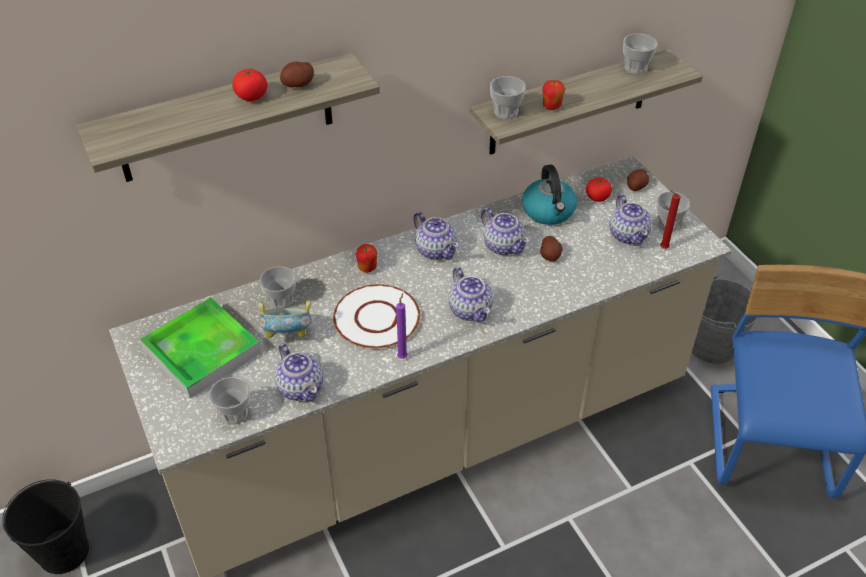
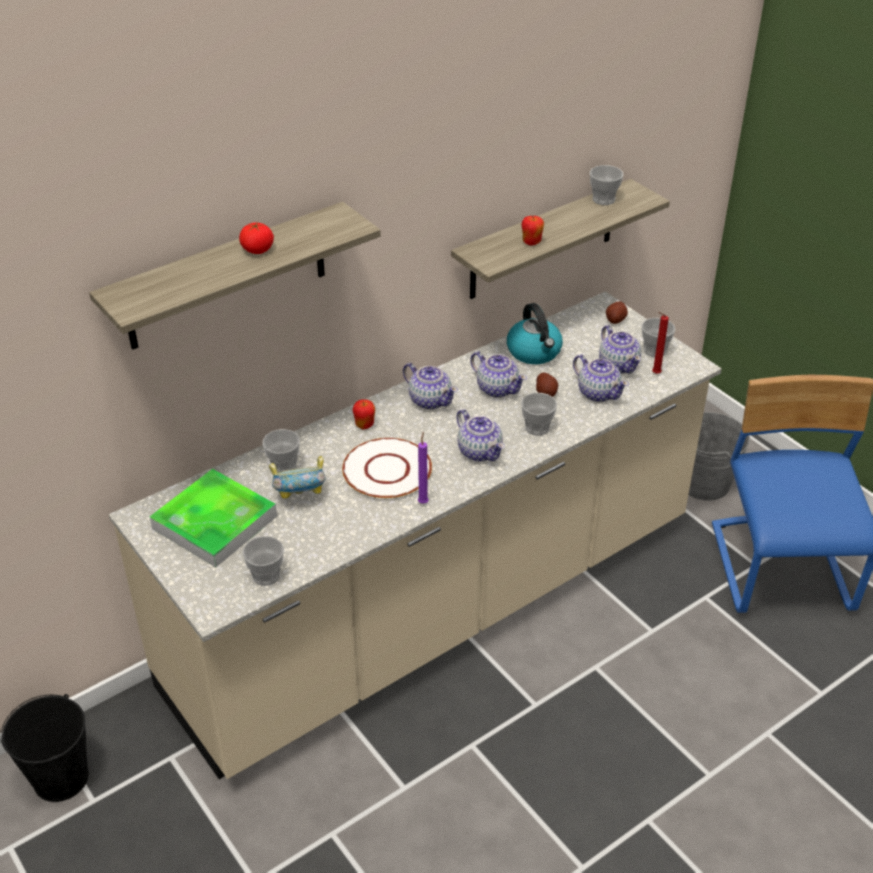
camera: 10 degrees left, 5 degrees down
(298, 84) = (300, 235): potato -> none
(301, 387) = (327, 543): teapot -> teapot (598, 393)
(506, 112) = (488, 251): cup -> cup (537, 428)
(597, 197) = (579, 334): tomato -> none

